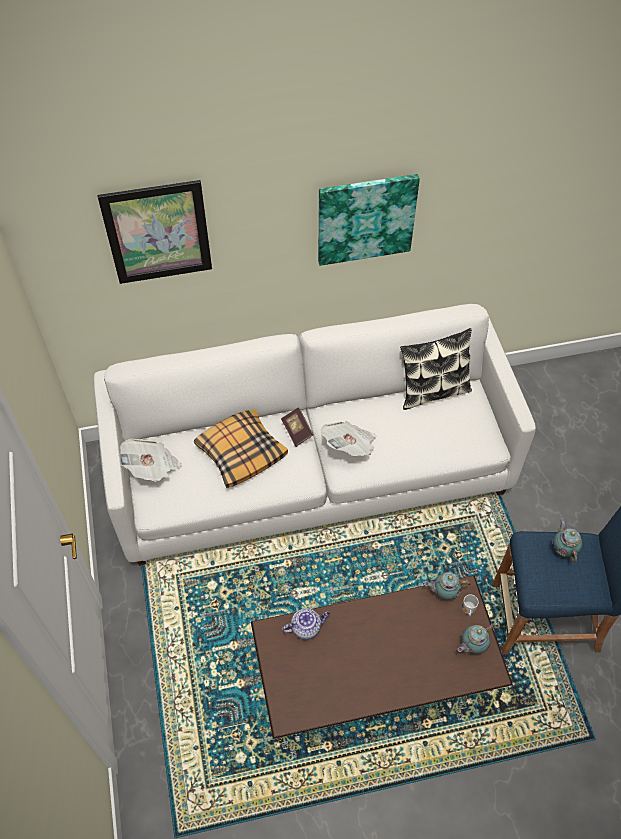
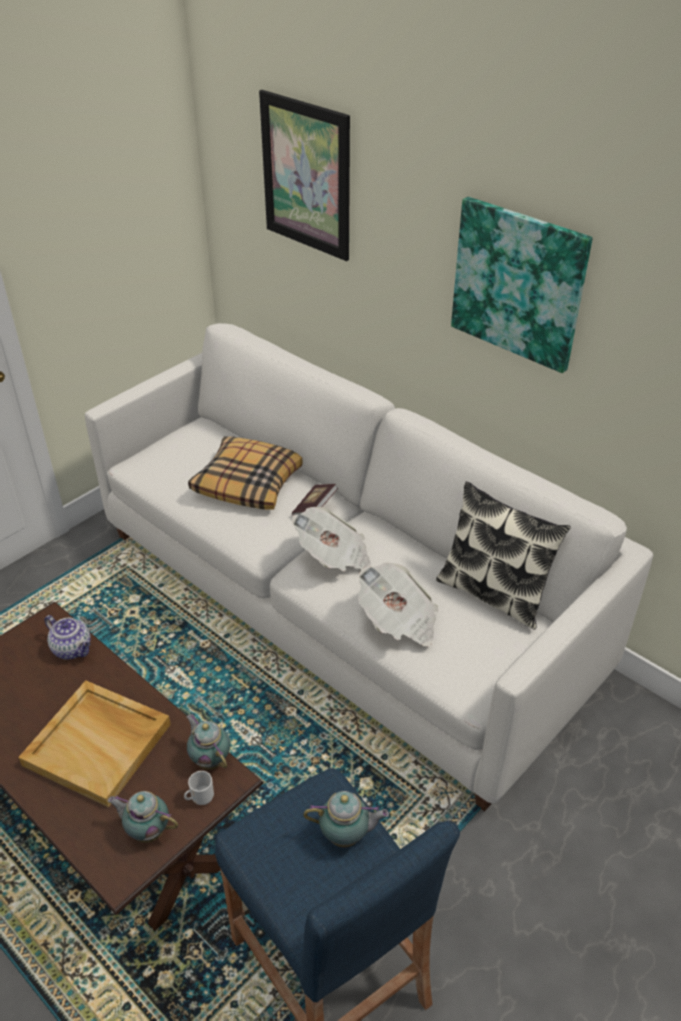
camera: 55 degrees right, 15 degrees down
(152, 467) = (178, 437): newspaper -> newspaper (398, 620)
(395, 645) = (99, 744): none -> beige tray
(563, 549) = (346, 836): teapot -> teapot turned 45 degrees clockwise

